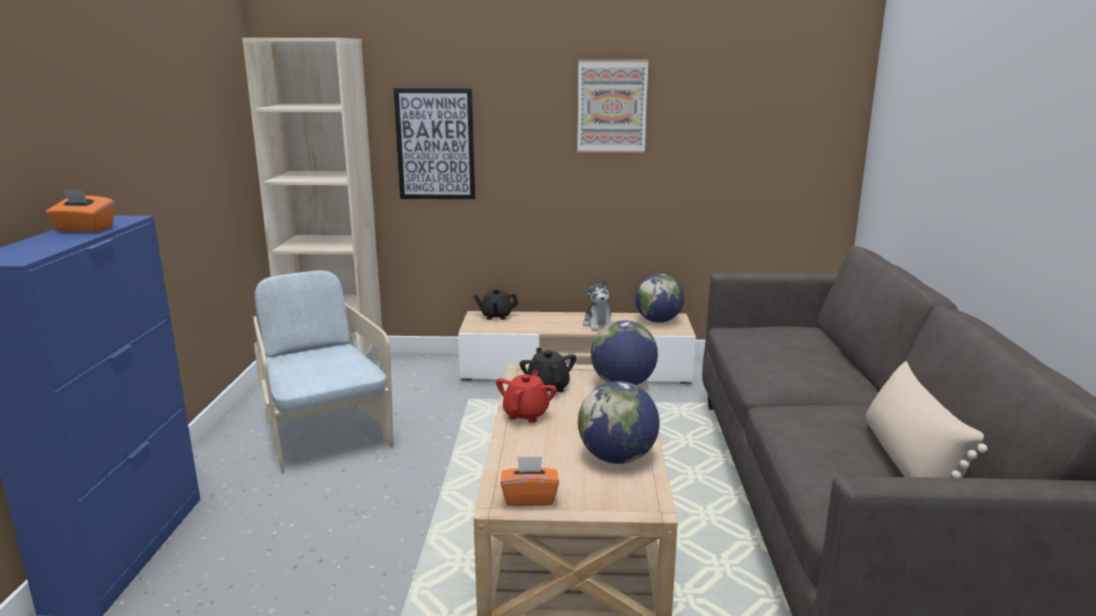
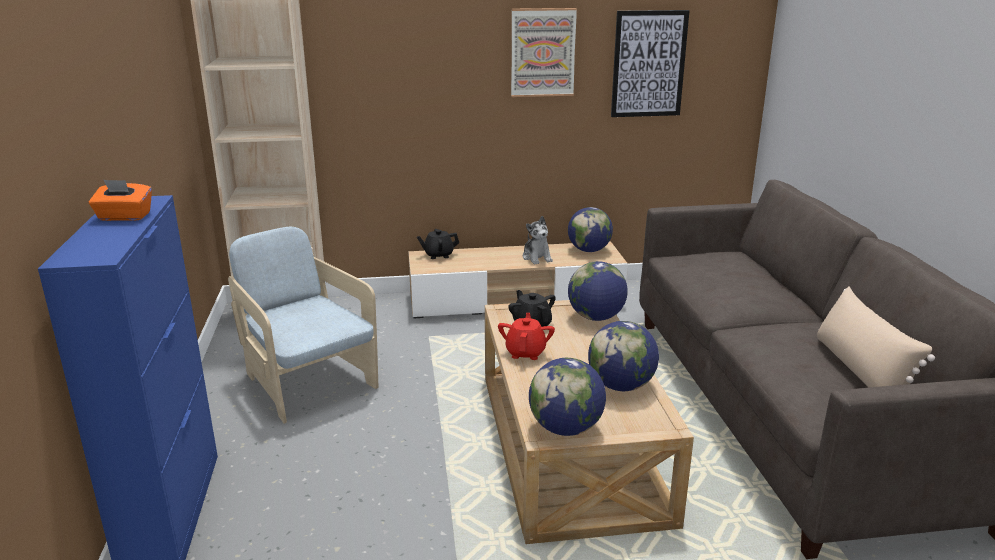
camera: 10 degrees left, 5 degrees up
(435, 144) = (374, 93): picture -> picture (648, 64)
(529, 498) = (565, 428): orange tissue box -> globe

